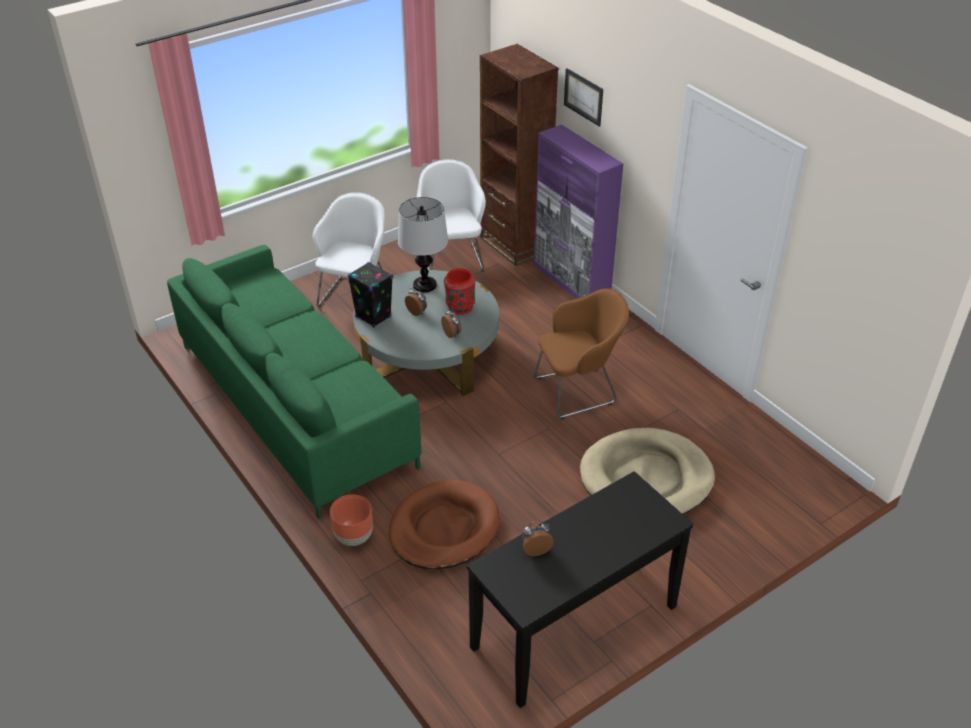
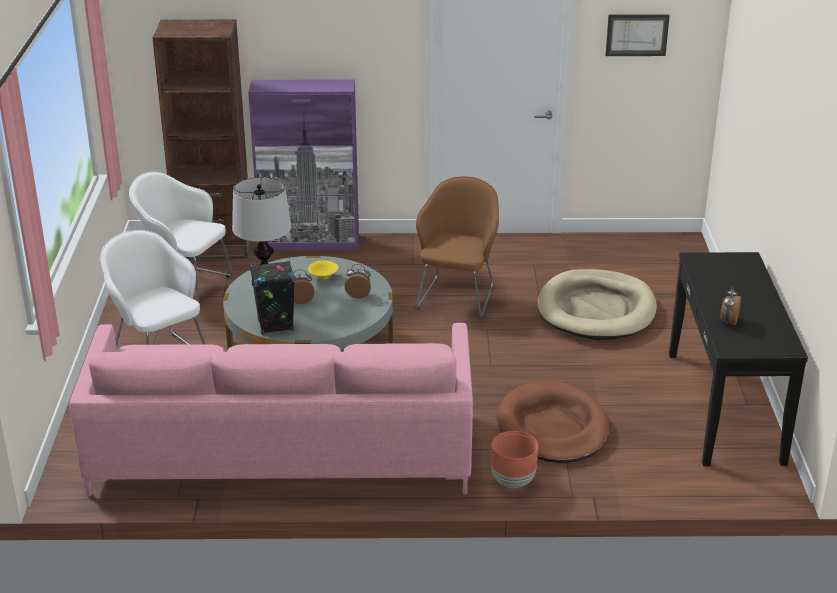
camera: 55 degrees left, 10 degrees down
(295, 404) = (282, 451): green sofa -> pink sofa
(460, 307) = (324, 277): red vase -> yellow bowl
(583, 96) = (279, 35): picture -> picture (637, 35)

